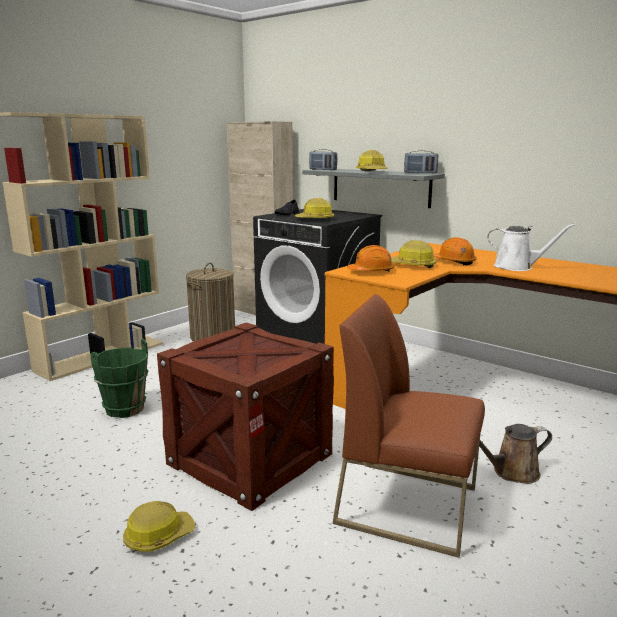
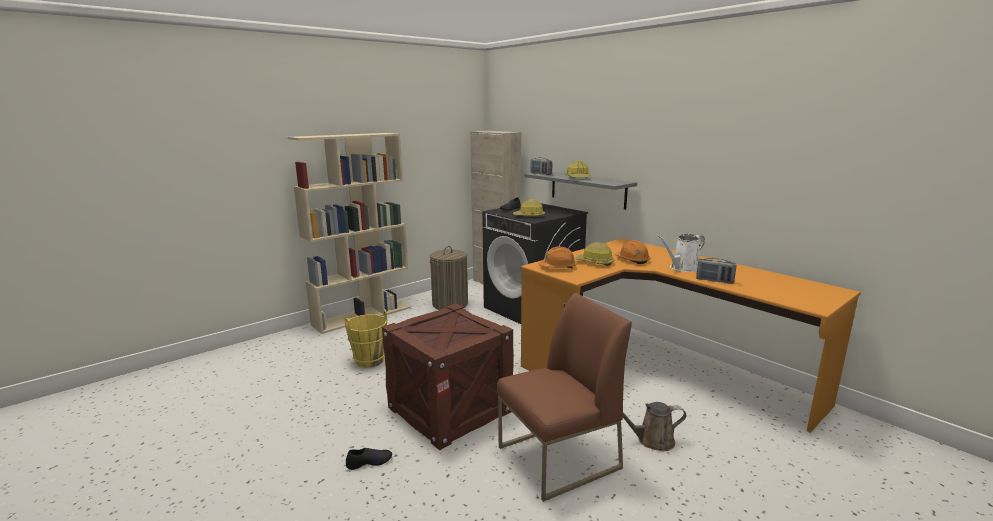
camera: 10 degrees right, 0 degrees up
(124, 409) = (369, 360): green bucket -> yellow bucket
(158, 536) = (369, 462): hard hat -> black shoe
(408, 505) = (558, 458): brown chair -> brown chair turned 120 degrees clockwise
(420, 173) = (616, 181): radio -> radio (714, 281)
(517, 267) = (683, 268): white watering can -> white watering can turned 120 degrees clockwise

